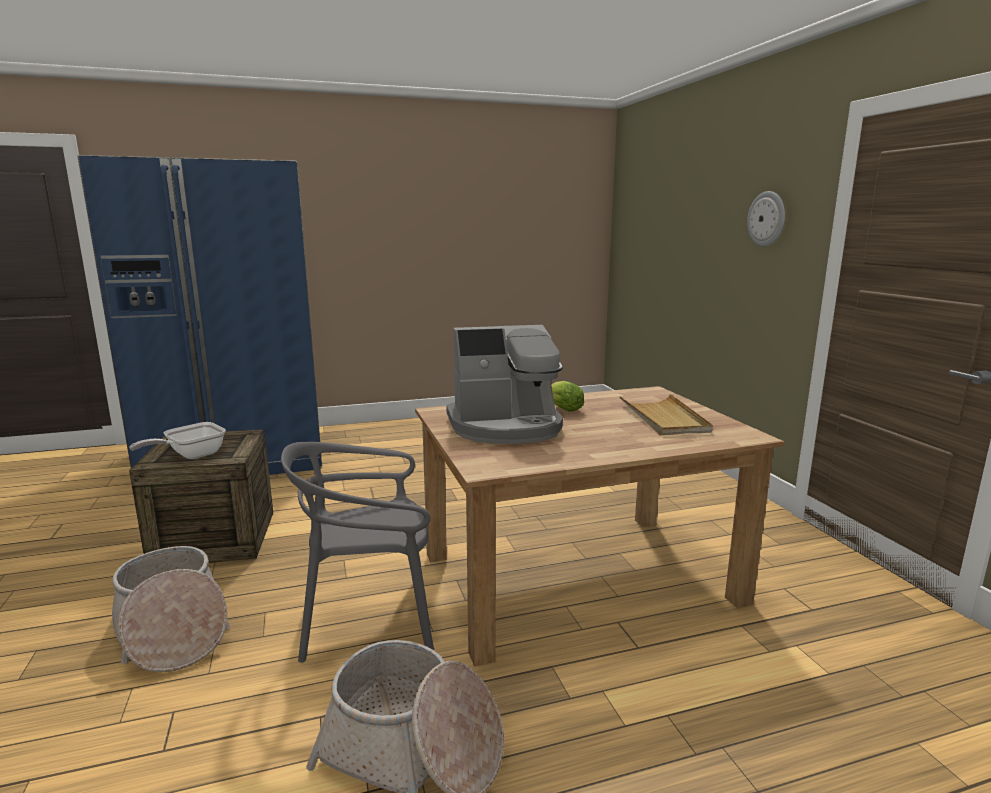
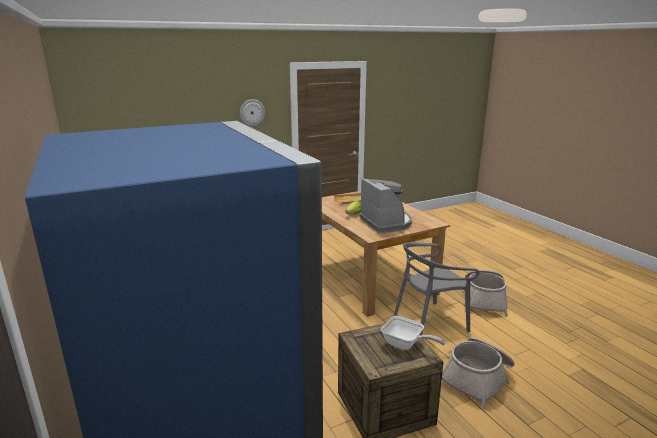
camera: 100 degrees left, 5 degrees up
(368, 620) = (430, 322): grey chair -> grey chair turned 90 degrees clockwise

